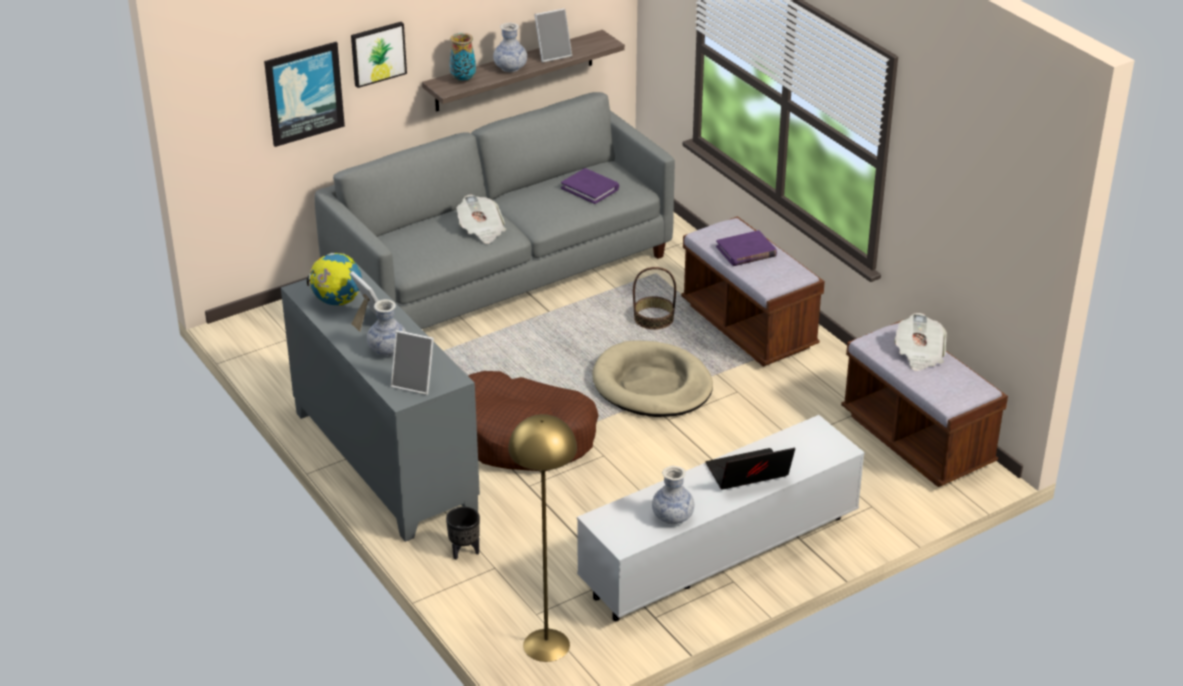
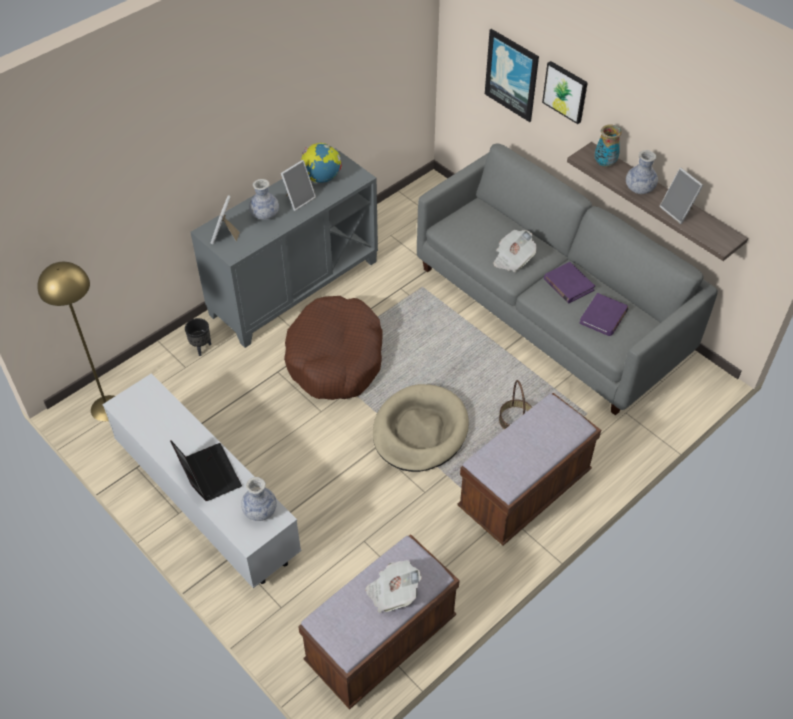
camera: 80 degrees right, 15 degrees up
(672, 517) = (152, 430): vase -> vase (260, 510)
(746, 251) = (532, 439): purple book -> purple book (568, 284)

